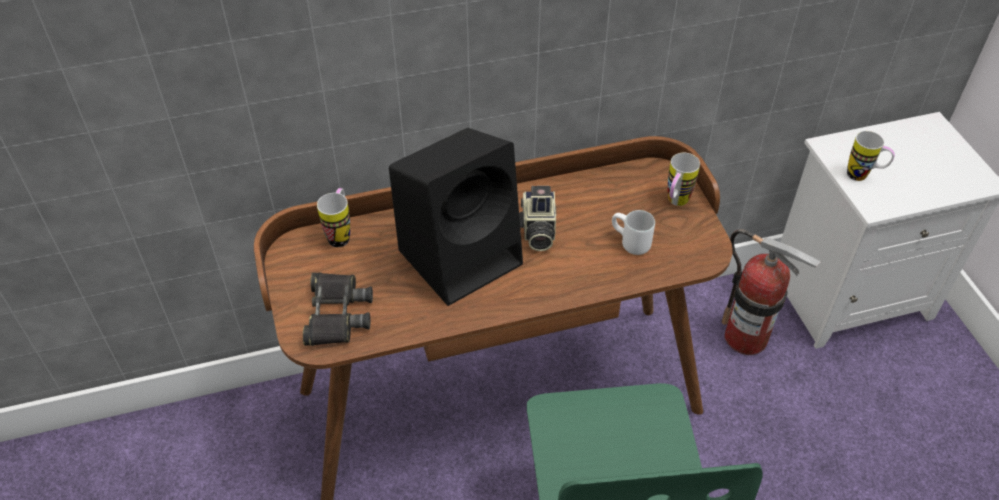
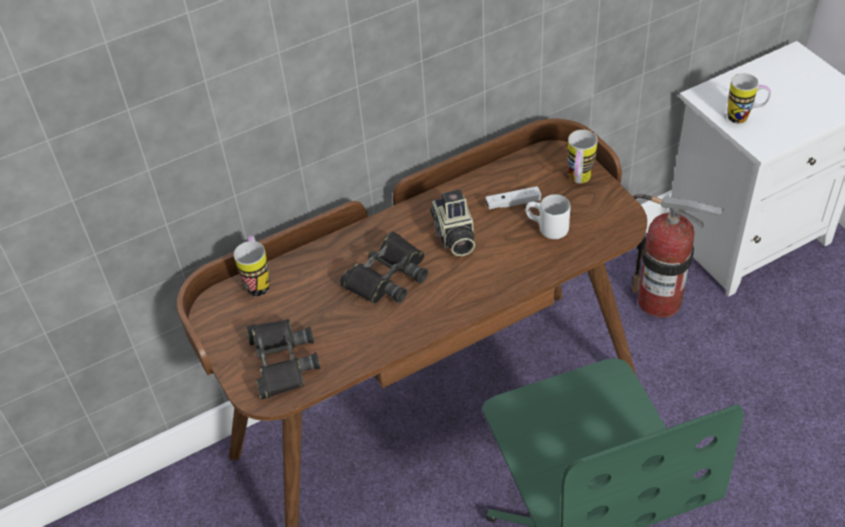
camera: 10 degrees left, 0 degrees up
(462, 255) = (388, 276): black speaker -> black binoculars
(604, 211) = (513, 203): none -> white game controller

